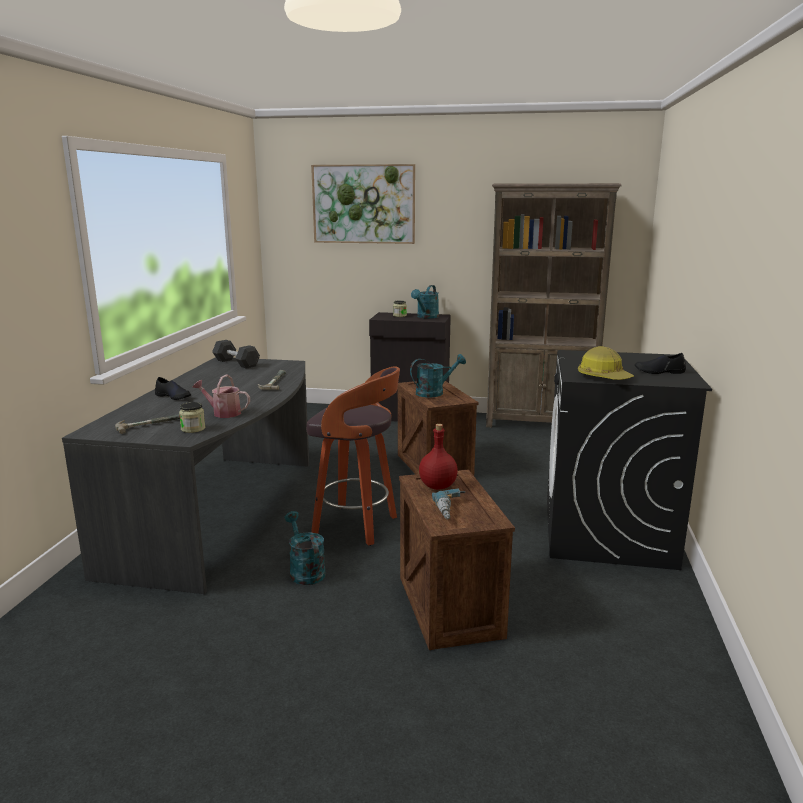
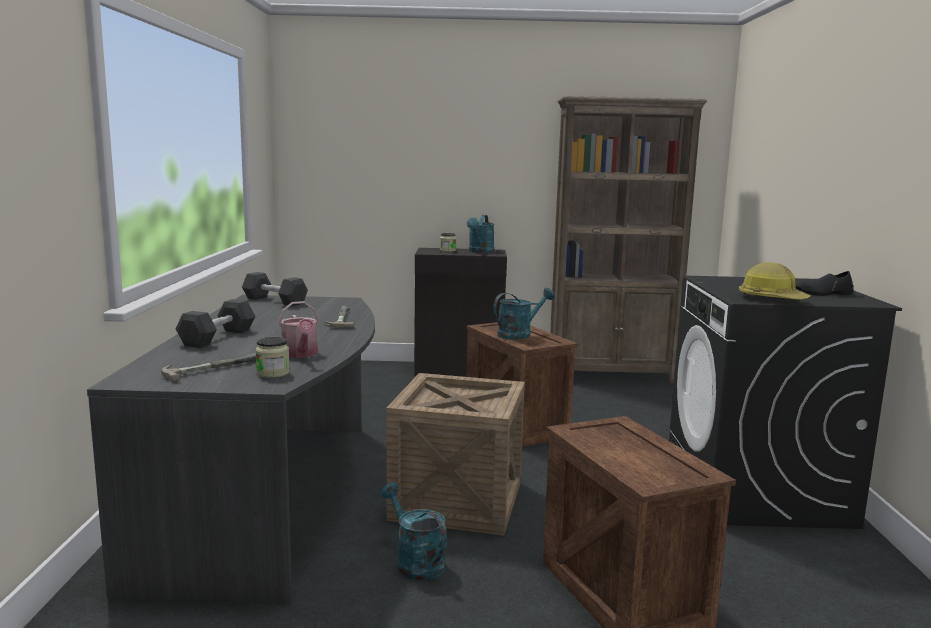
camera: 10 degrees left, 5 degrees down
(173, 396) = (217, 337): black shoe -> black dumbbell
(223, 413) = (300, 354): watering can -> watering can turned 120 degrees counterclockwise
(357, 526) = (457, 500): stool -> crate
(363, 204) = (403, 119): picture -> none
(438, 486) = (604, 437): red bottle -> none
(453, 510) = (645, 463): power drill -> none

